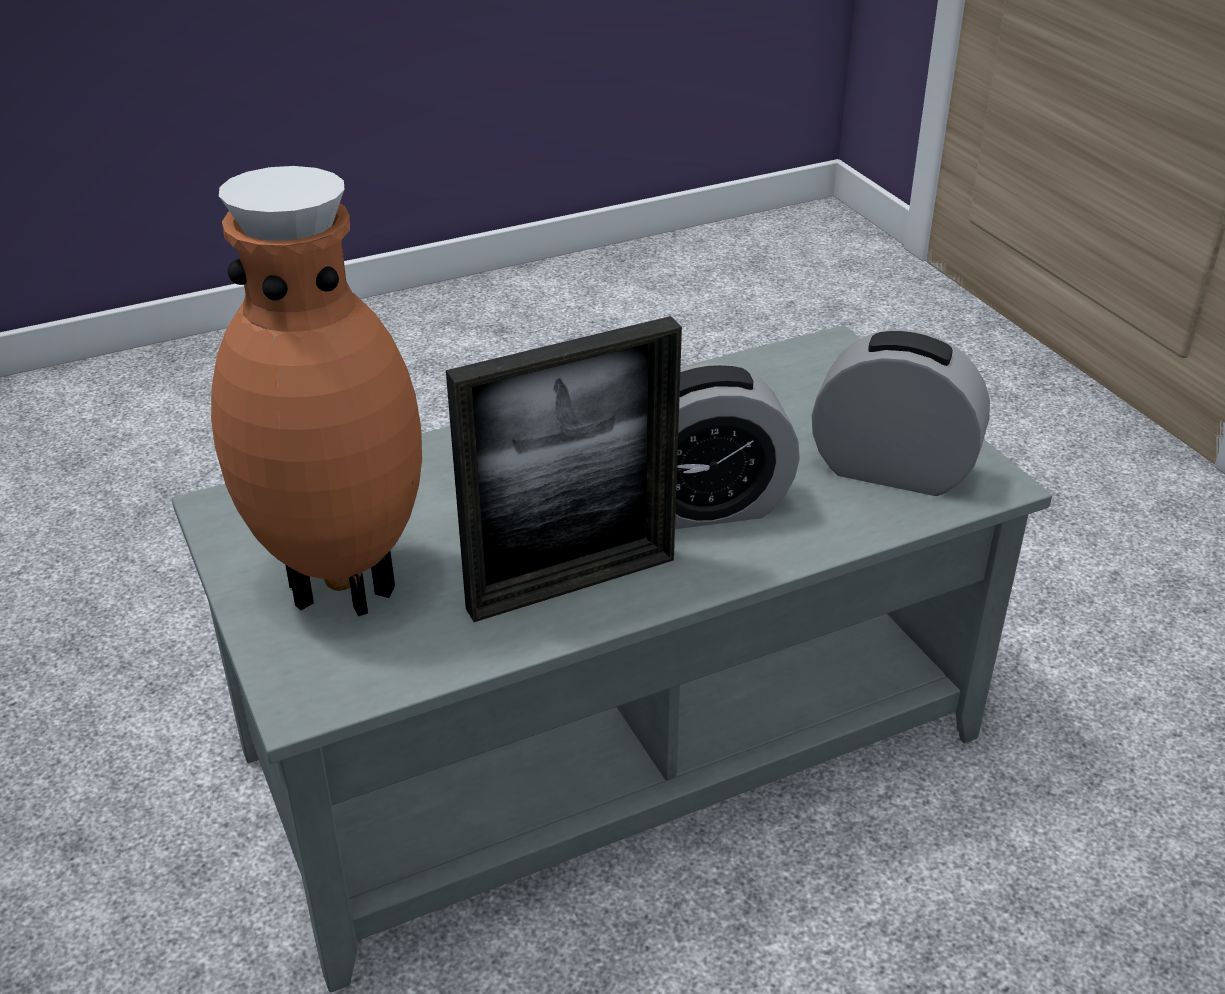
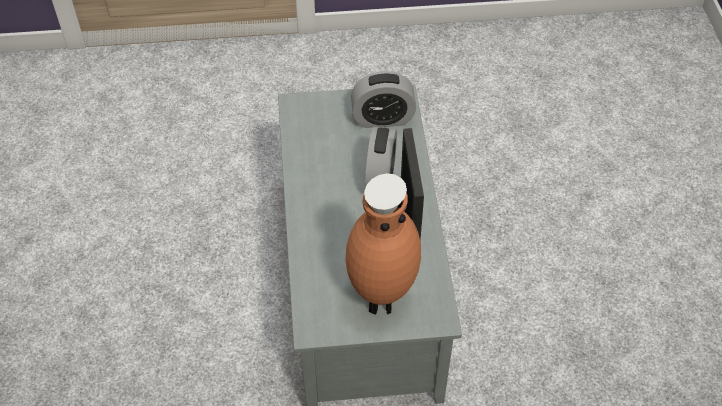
camera: 70 degrees left, 15 degrees up
(892, 470) = (383, 118): alarm clock -> alarm clock turned 135 degrees counterclockwise

